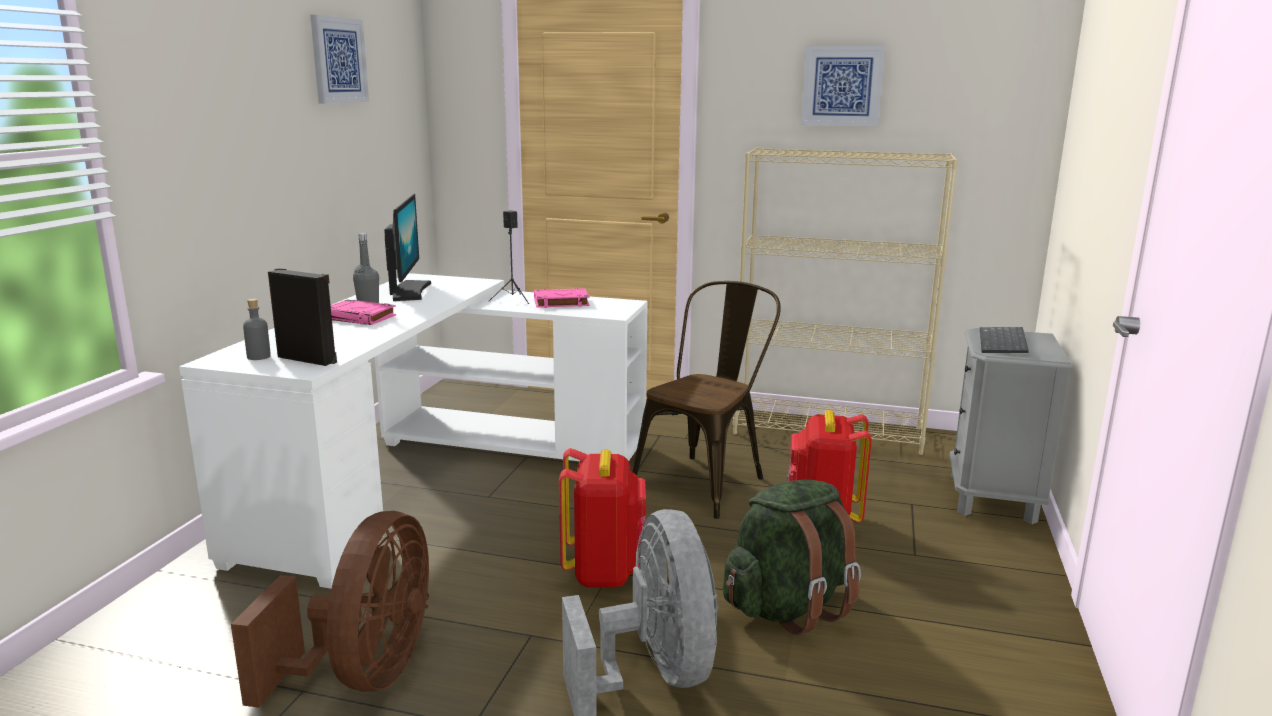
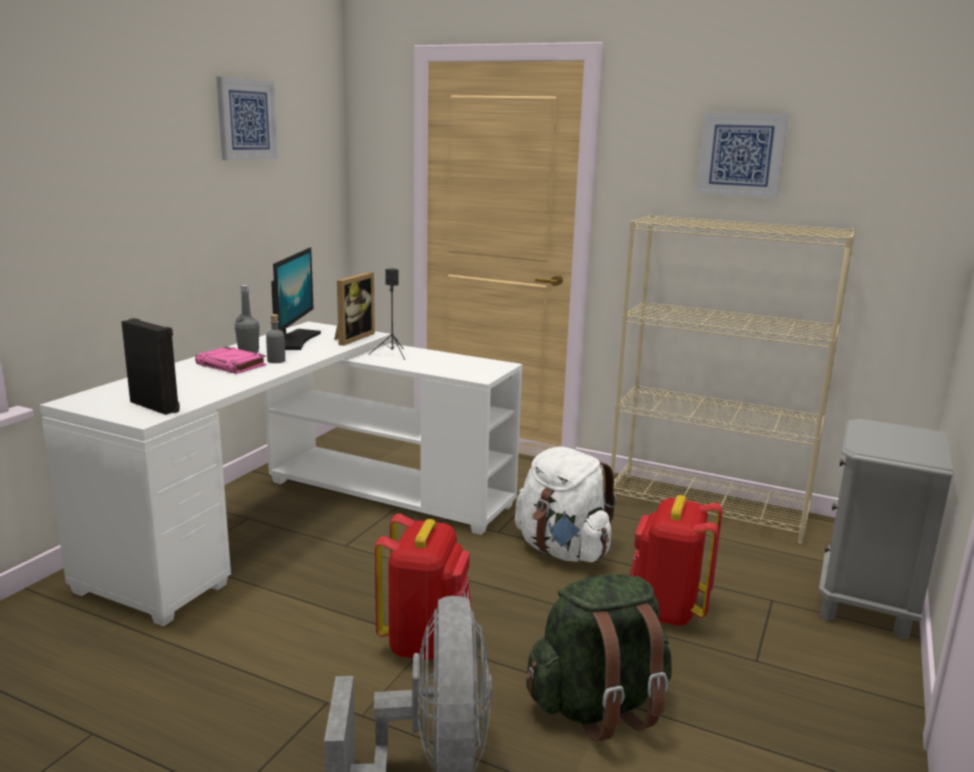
camera: 10 degrees right, 0 degrees up
(259, 357) = (114, 400): grey bottle -> grey bottle (276, 361)
(364, 674) = (154, 723): brown fan -> none
(466, 286) = (351, 338): none -> picture frame
(560, 302) = (436, 360): pink book -> none
(706, 480) = (562, 550): brown chair -> white backpack
(1004, 343) = (884, 439): keyboard -> none

